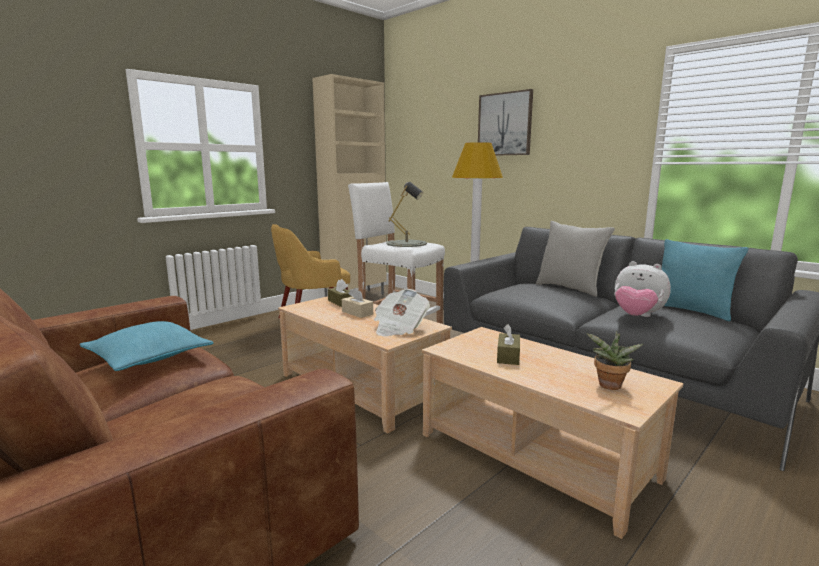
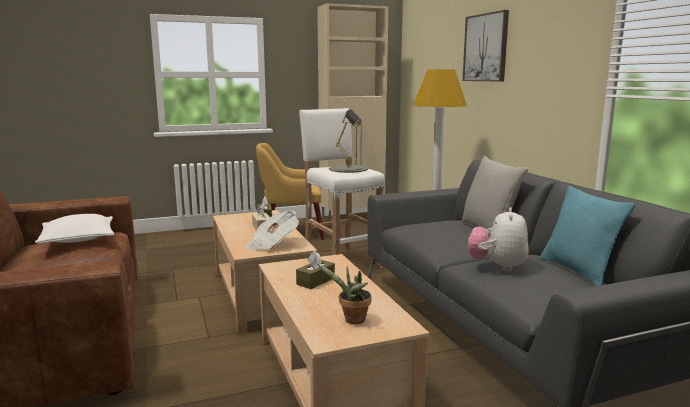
camera: 25 degrees right, 0 degrees up
(148, 357) = (78, 239): turquoise pillow -> white pillow
(637, 316) = (497, 267): plush toy -> plush toy turned 45 degrees clockwise

